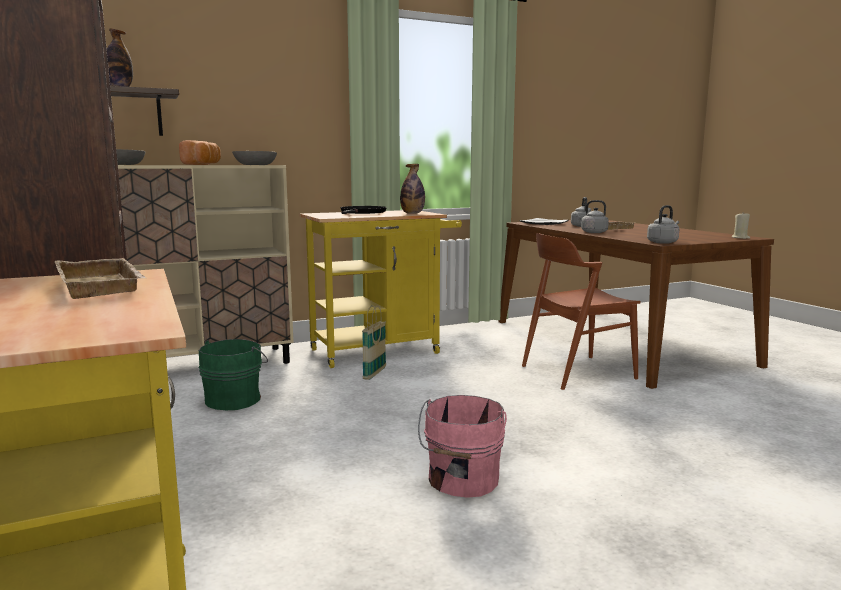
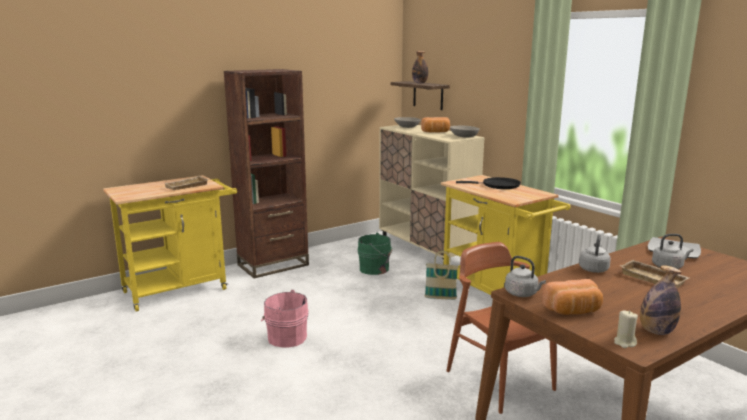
camera: 80 degrees right, 5 degrees up
(412, 213) = (510, 196): bottle -> bottle (656, 331)
(691, 239) = (573, 311): none -> bread

